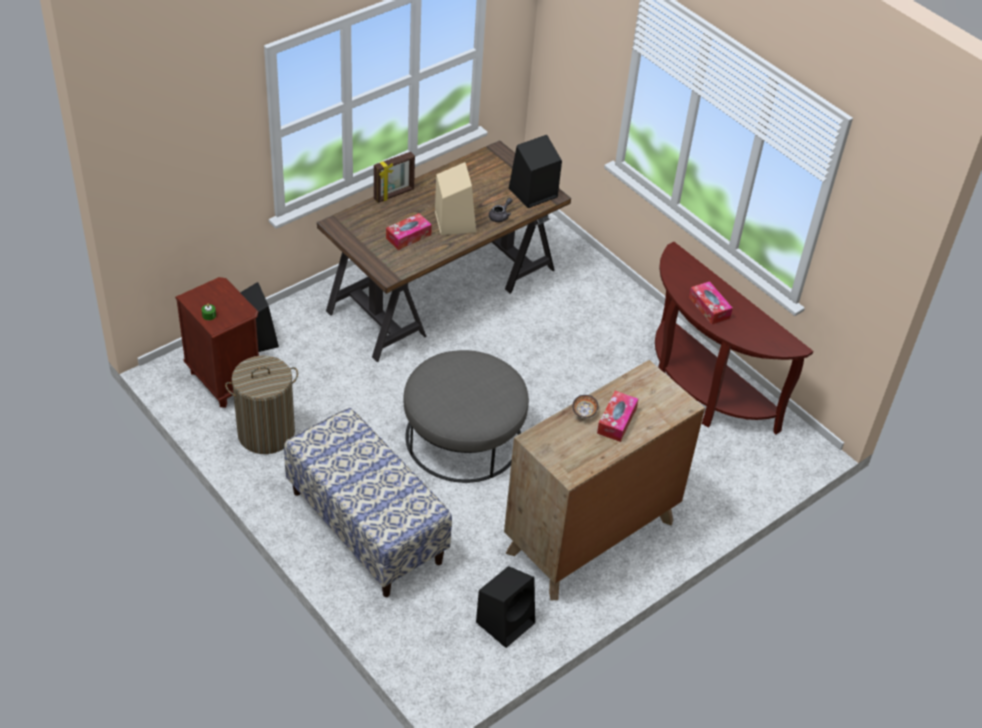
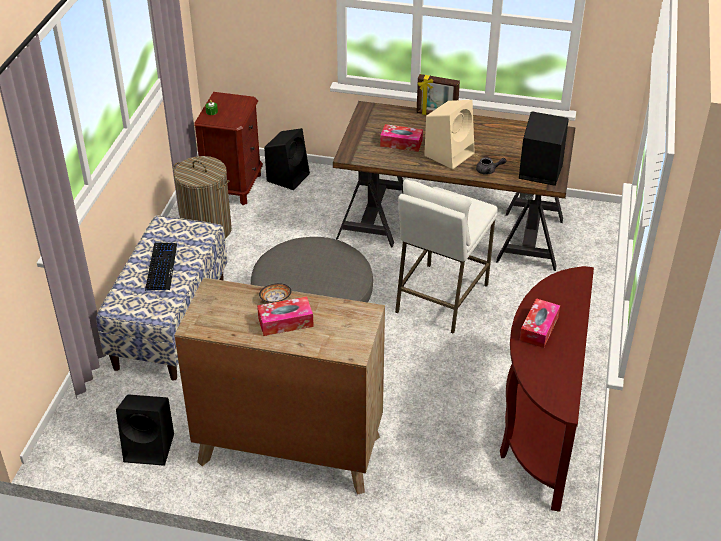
camera: 55 degrees right, 5 degrees down
(365, 476) = (161, 267): none -> keyboard
(517, 349) = (441, 298): none -> white stool

